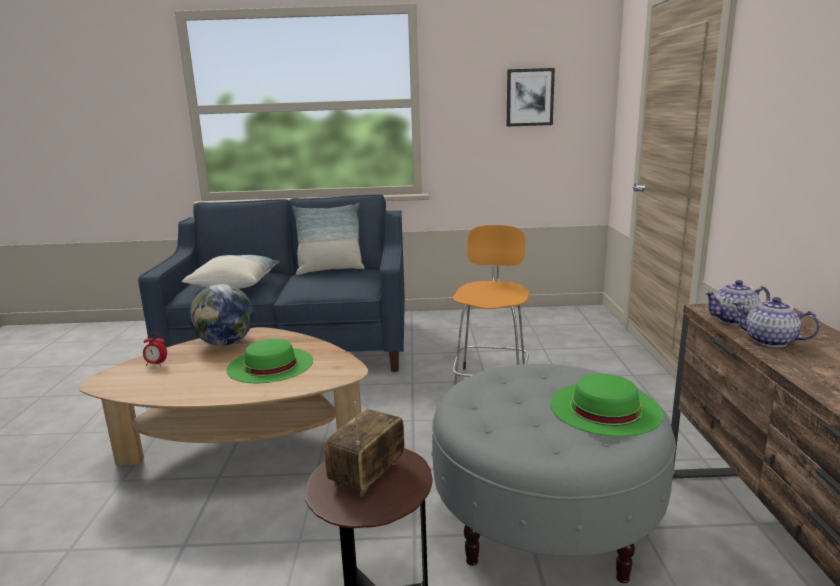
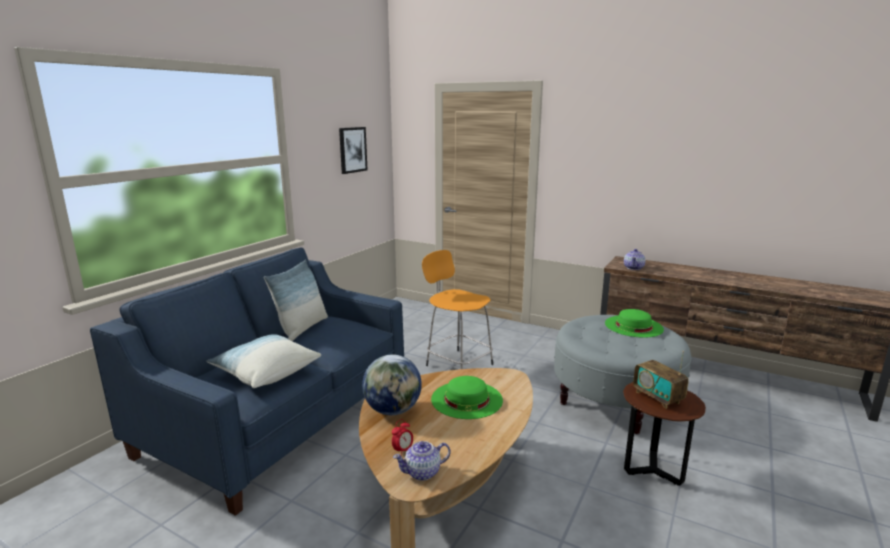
camera: 60 degrees left, 0 degrees up
(770, 341) = (662, 271): teapot -> teapot (423, 472)

